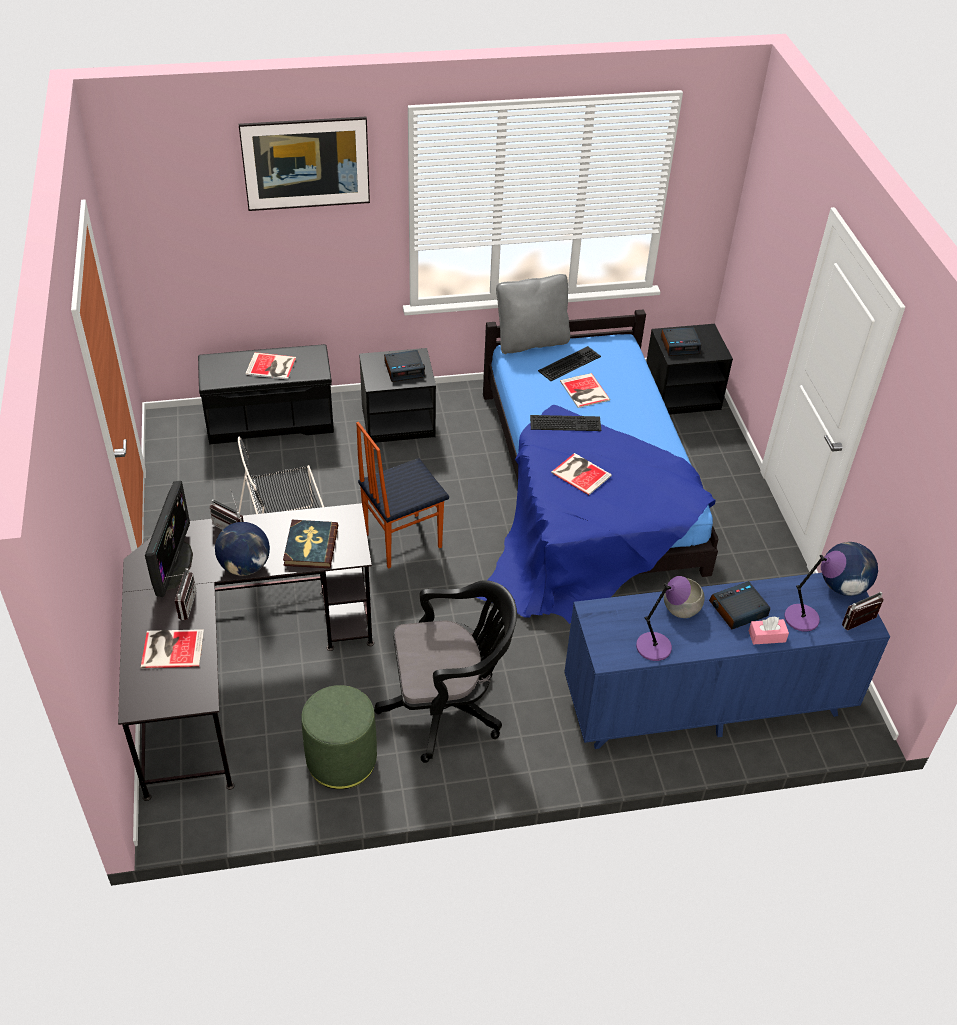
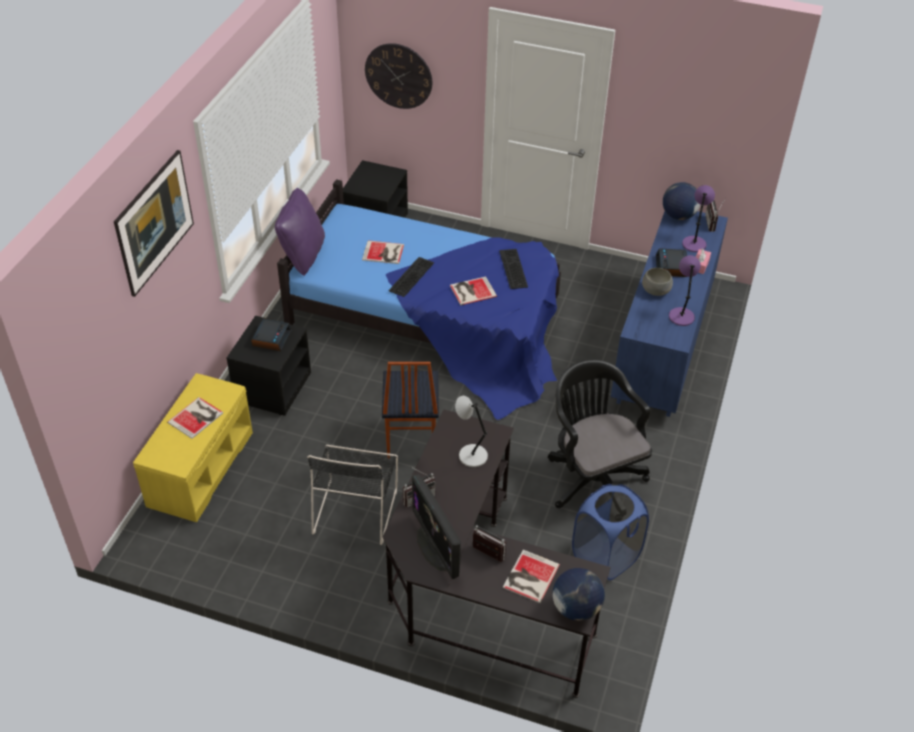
camera: 60 degrees left, 0 degrees up
(173, 565) = (436, 547): monitor -> monitor turned 150 degrees counterclockwise
(245, 566) = (468, 502): globe -> globe (576, 608)
(271, 419) = (200, 467): black bench -> yellow bench
(310, 546) = (471, 455): book -> grey table lamp
(341, 760) = (605, 557): green ottoman -> blue laundry basket
(448, 708) = (592, 478): black office chair -> black office chair turned 45 degrees counterclockwise
(531, 342) = (303, 255): grey pillow -> purple pillow
(569, 362) = (345, 246): keyboard -> keyboard (512, 268)
(680, 345) = (371, 186): alarm clock -> none
(762, 246) = (398, 76): none -> wall clock

